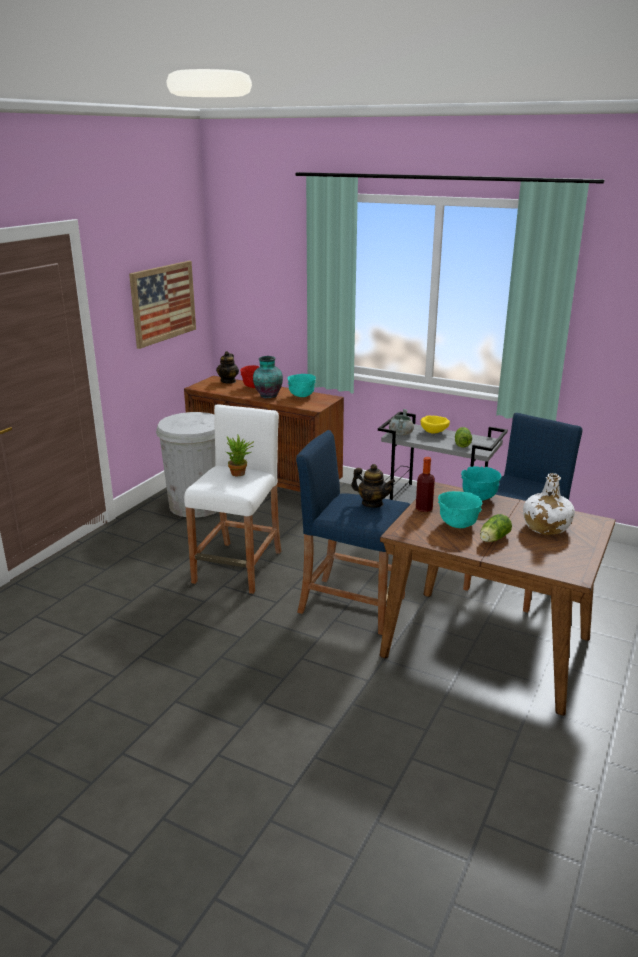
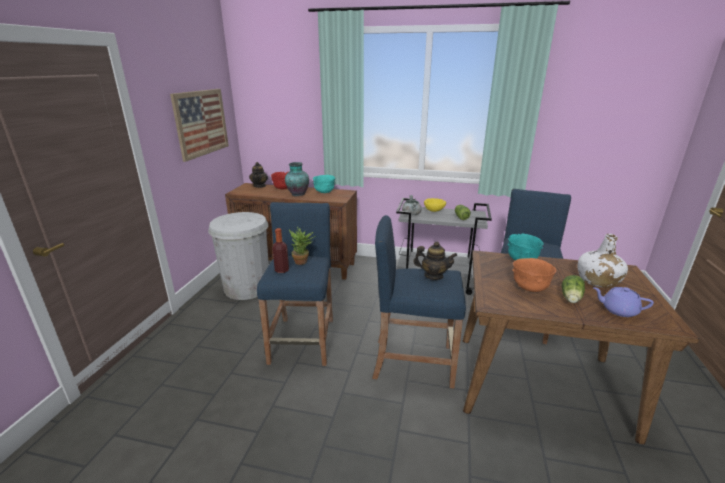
camera: 15 degrees left, 0 degrees up
(239, 567) = (303, 340): white stool -> blue stool
(424, 508) = (489, 276): bottle -> bottle (282, 270)
(457, 525) = (530, 288): turquoise bowl -> orange bowl
(533, 555) = (618, 310): none -> purple teapot

